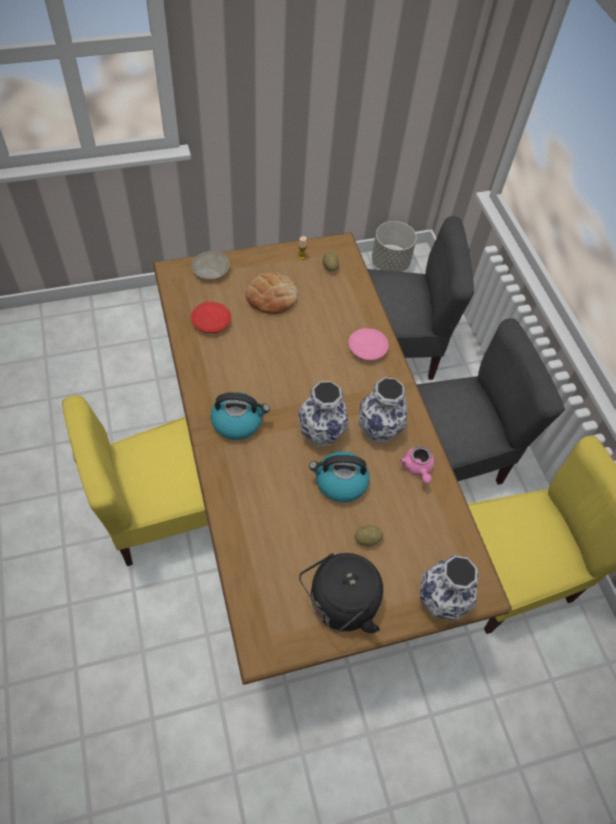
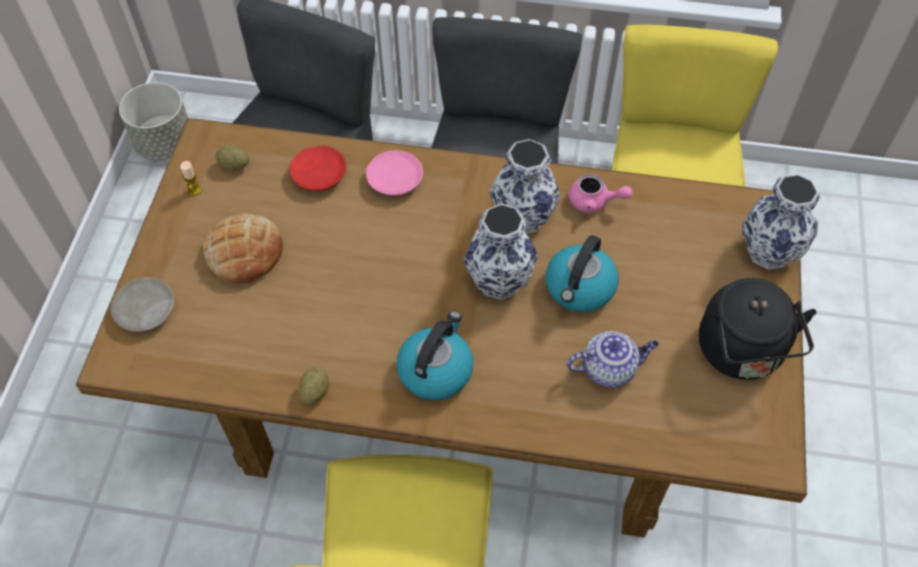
camera: 60 degrees left, 0 degrees up
(212, 322) = (245, 343): red plate -> red plate (319, 174)
(285, 520) = (609, 368): none -> teapot
(367, 539) = (668, 291): potato -> potato (315, 392)

